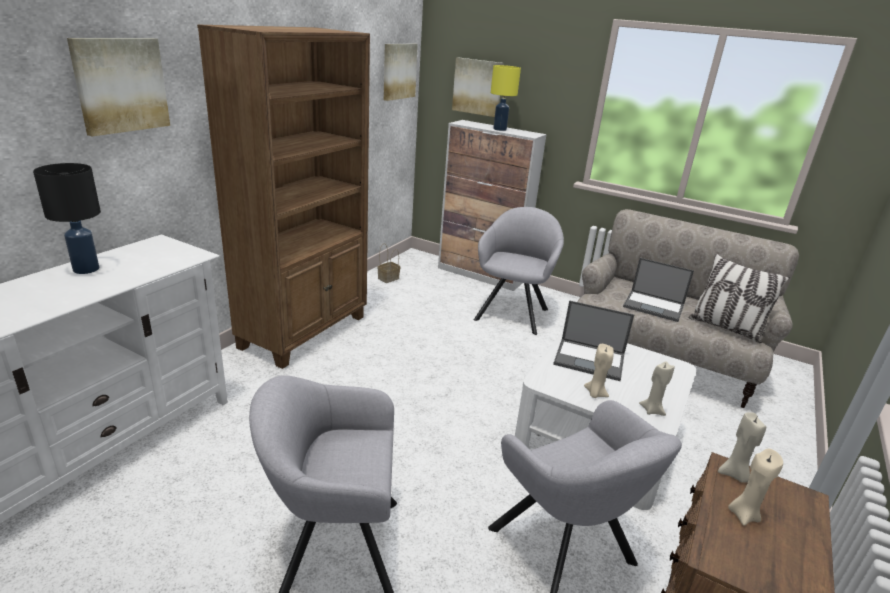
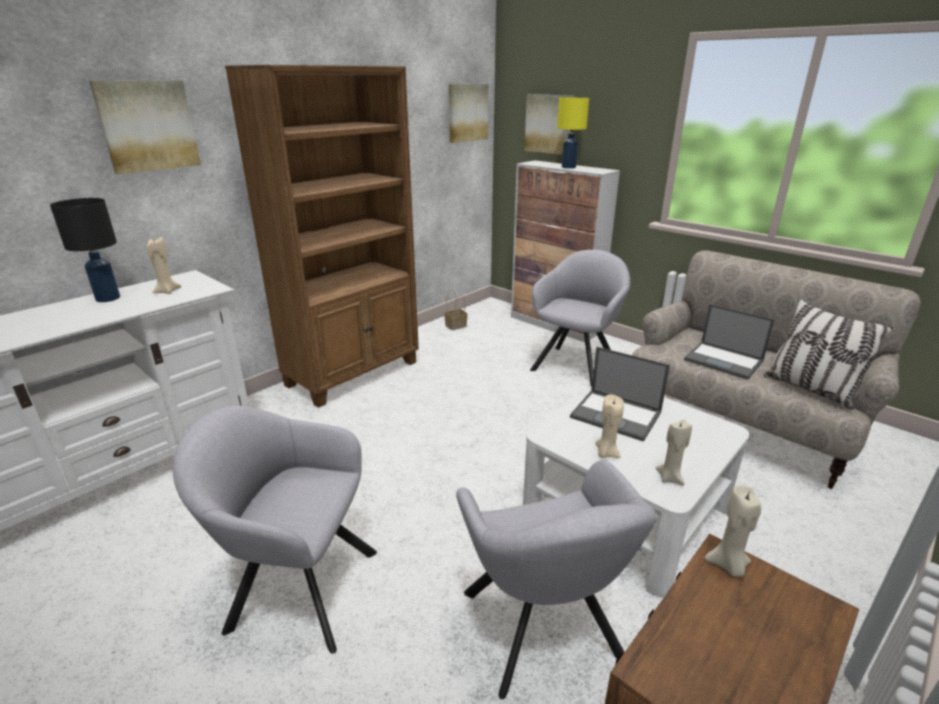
camera: 15 degrees right, 0 degrees up
(743, 514) = (718, 618): beige candle -> beige candle (167, 291)

